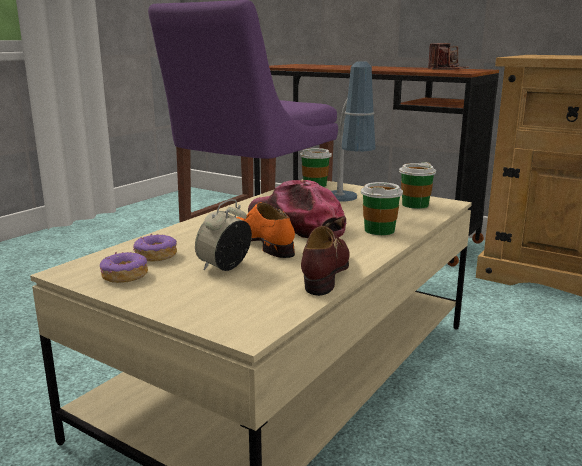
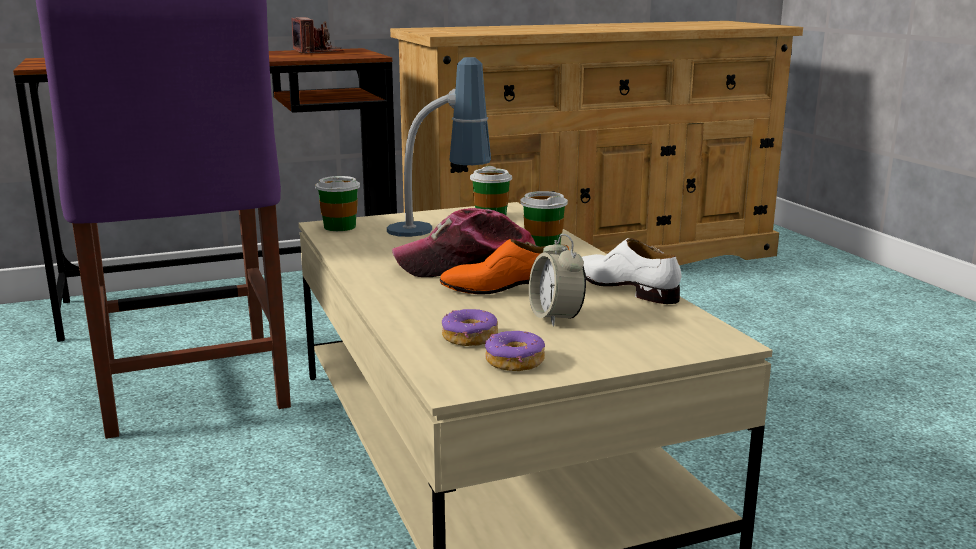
camera: 55 degrees left, 0 degrees up
(327, 272) = (625, 288): brown shoe -> white shoe

